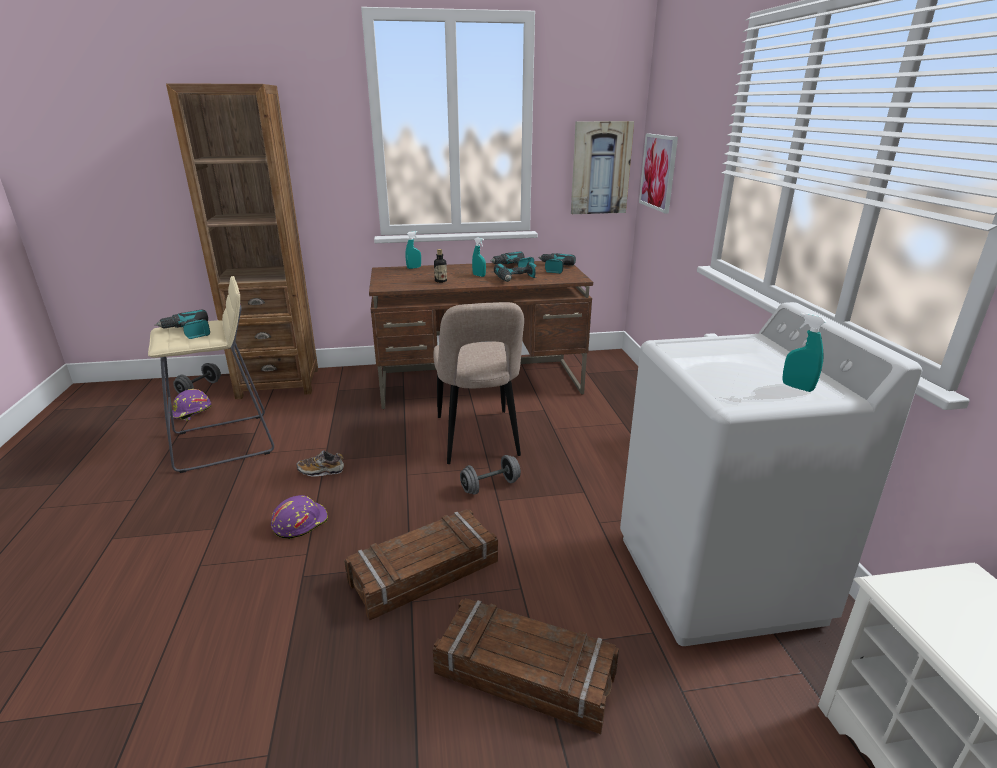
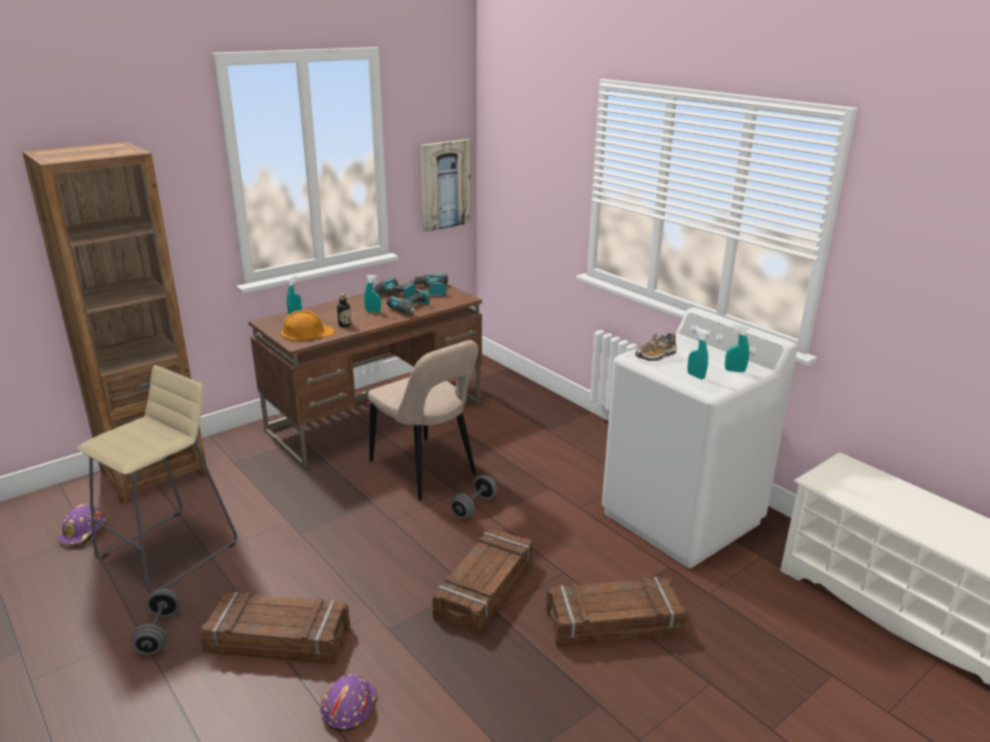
camera: 30 degrees left, 0 degrees up
(188, 332) = (135, 437): power drill -> none
(200, 388) = (58, 505): grey dumbbell -> grey dumbbell (159, 633)
(213, 546) = (279, 638): none -> crate
(300, 522) = (338, 591): purple hard hat -> purple hard hat (348, 706)
(321, 471) = (308, 543): shoe -> shoe (656, 356)
(402, 281) = (307, 332): none -> orange hard hat
(658, 172) = (505, 187): picture -> none
(727, 381) = (695, 376): none -> turquoise spray bottle

